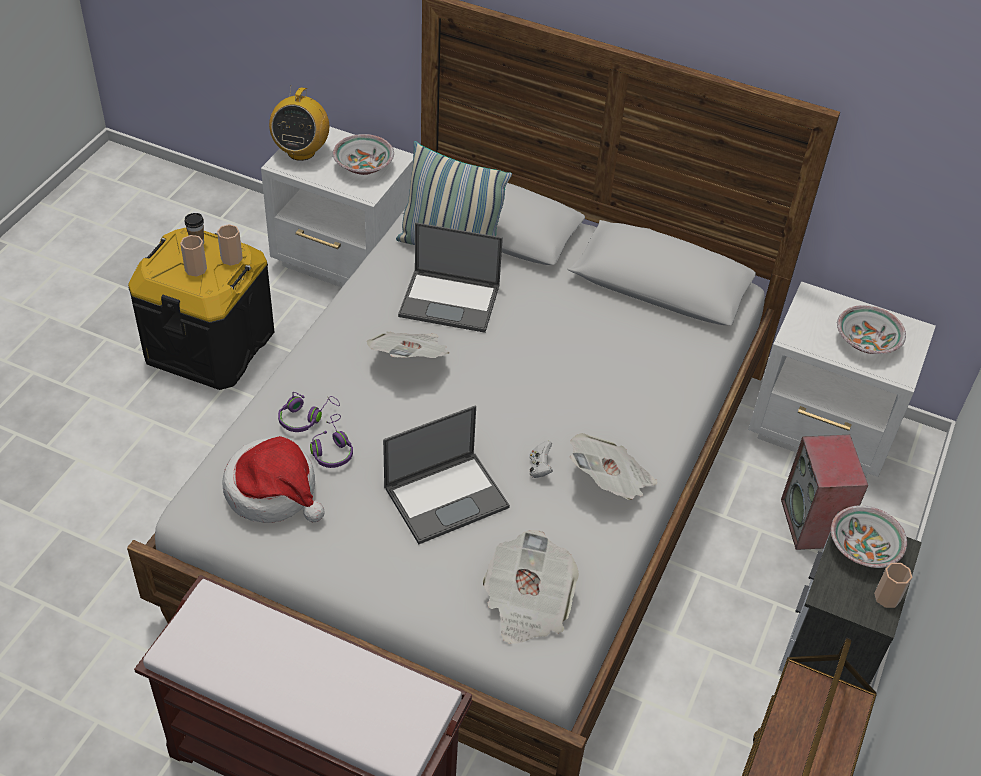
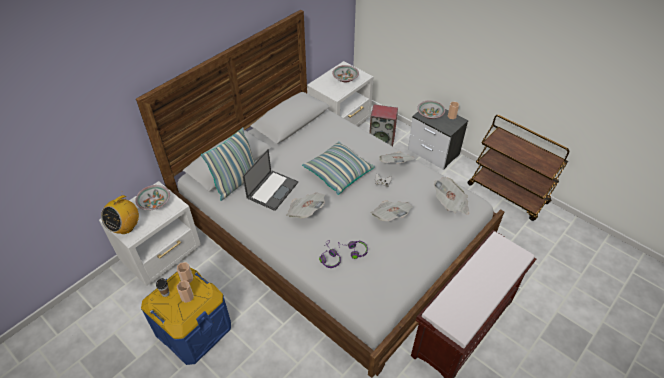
camera: 70 degrees left, 0 degrees up
(210, 344) = (193, 329): black storage box -> blue storage box
(273, 491) = (373, 278): hat -> none
(301, 151) = (125, 227): radio -> radio turned 90 degrees clockwise
(447, 496) = (390, 216): laptop -> newspaper
(537, 388) = (338, 173): none -> pillow

